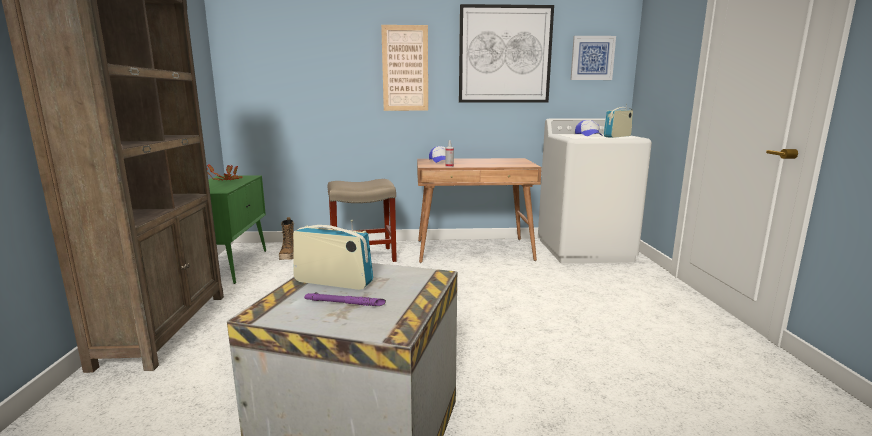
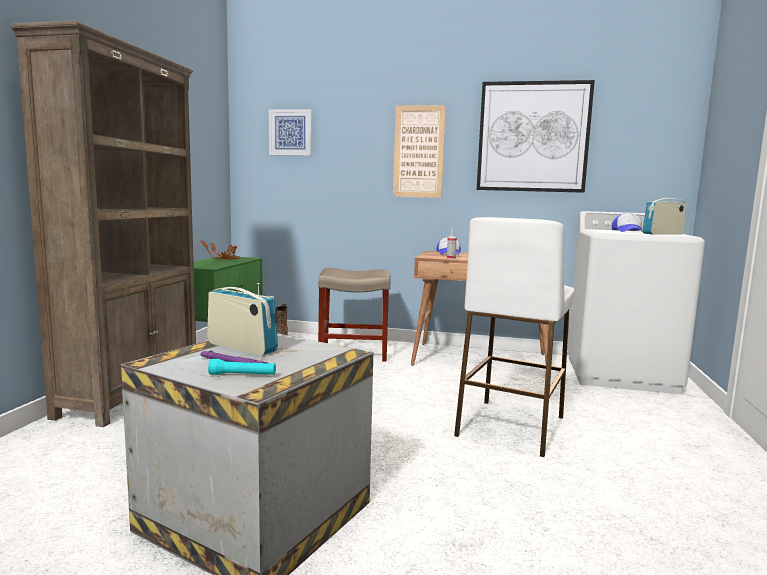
camera: 15 degrees right, 5 degrees down
(365, 315) = (242, 375): none -> turquoise flashlight
(529, 309) = (510, 426): none -> white stool
(592, 58) = (643, 141): picture -> picture (290, 132)

